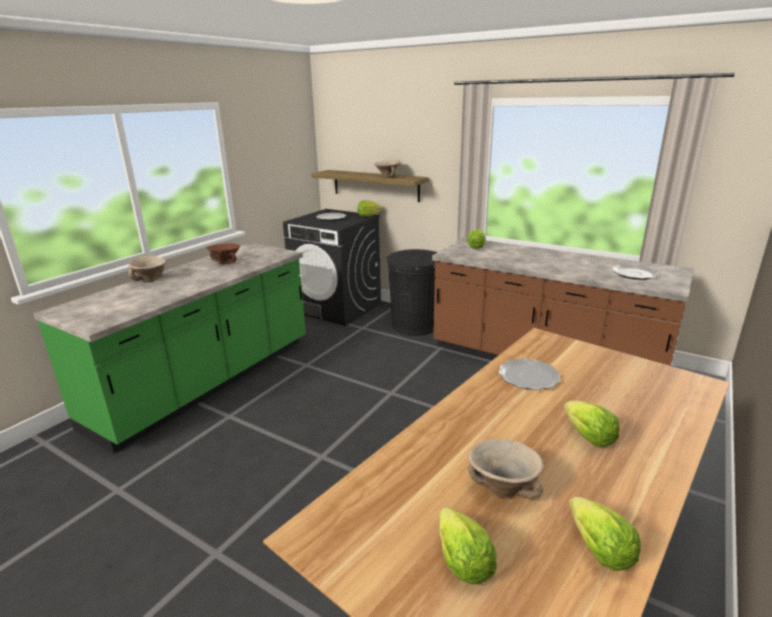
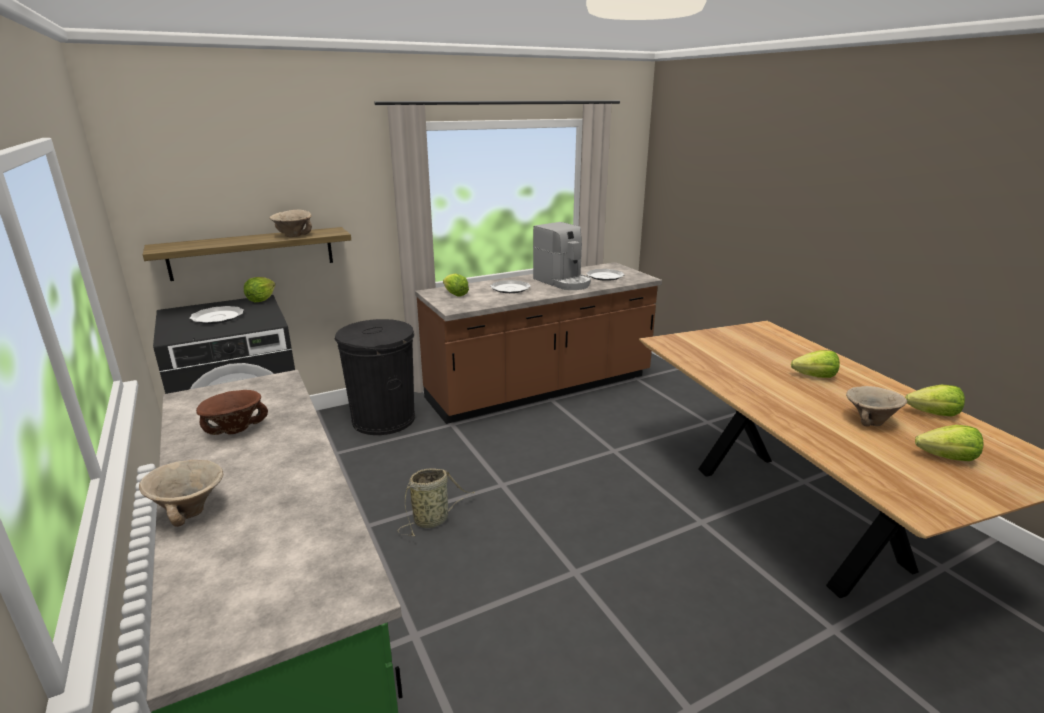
camera: 60 degrees left, 0 degrees up
(330, 382) = (433, 519): none -> basket
(528, 377) = (722, 366): plate -> plate (510, 288)
(579, 265) = (563, 282): none -> coffee machine

